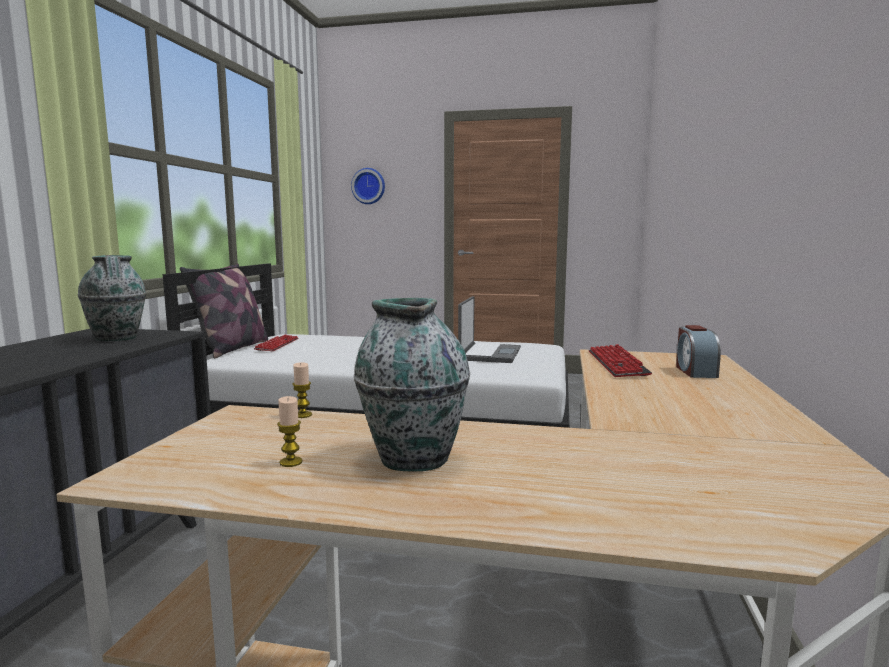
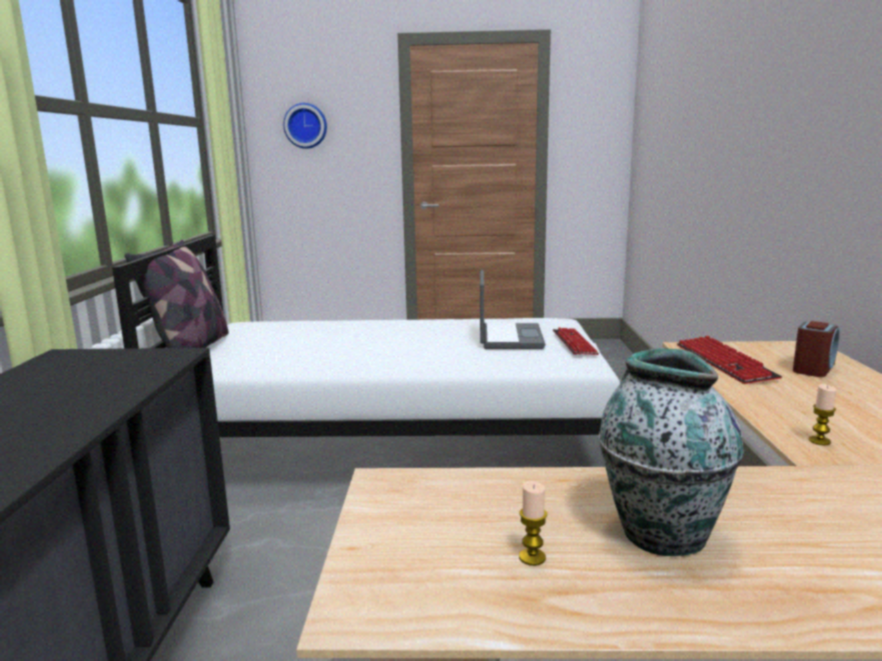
camera: 10 degrees left, 5 degrees up
(117, 339) = (107, 369): vase -> none
(277, 344) = (247, 340): keyboard -> keyboard (574, 343)
(303, 415) = (465, 477): candle -> candle (819, 441)
(695, 371) = (813, 368): alarm clock -> alarm clock turned 135 degrees counterclockwise

